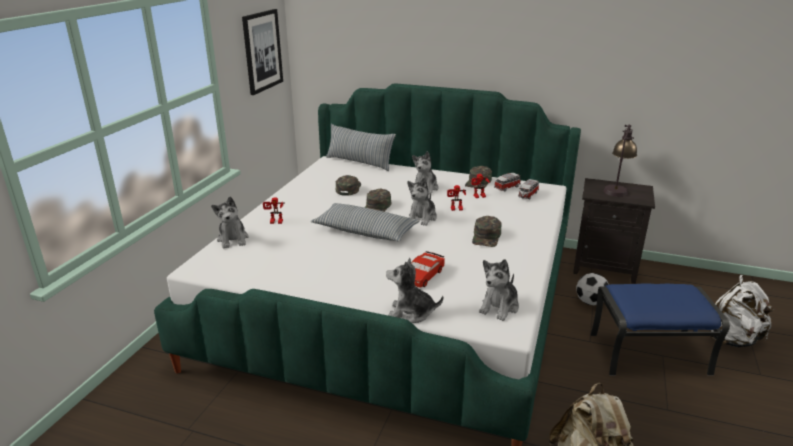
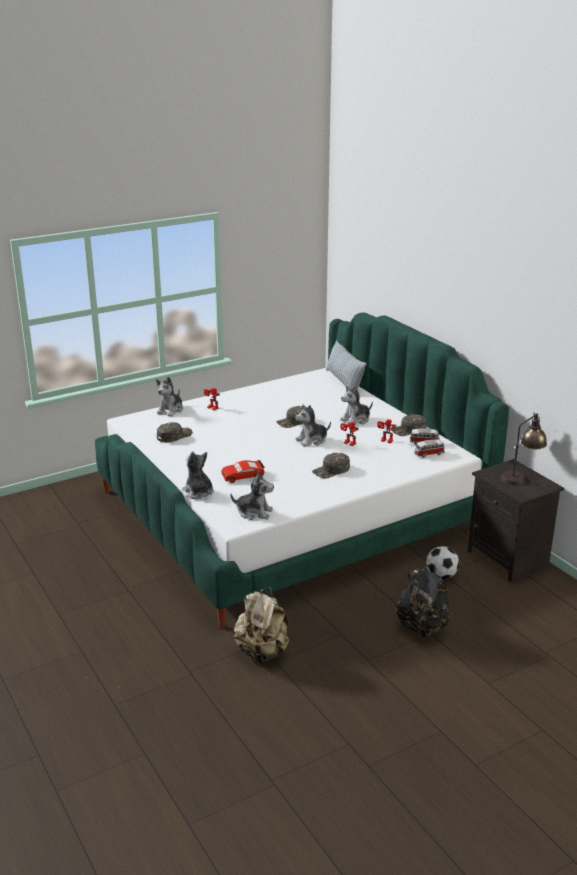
camera: 40 degrees right, 0 degrees up
(262, 51) = (285, 262): picture -> none
(348, 188) = (299, 400): green cap -> green cap (174, 435)
(365, 231) = (257, 435): pillow -> none
(499, 307) = (254, 512): plush toy -> plush toy turned 150 degrees counterclockwise
(649, 353) = (422, 627): blue ottoman -> black backpack
(733, 339) = (516, 655): white backpack -> none

